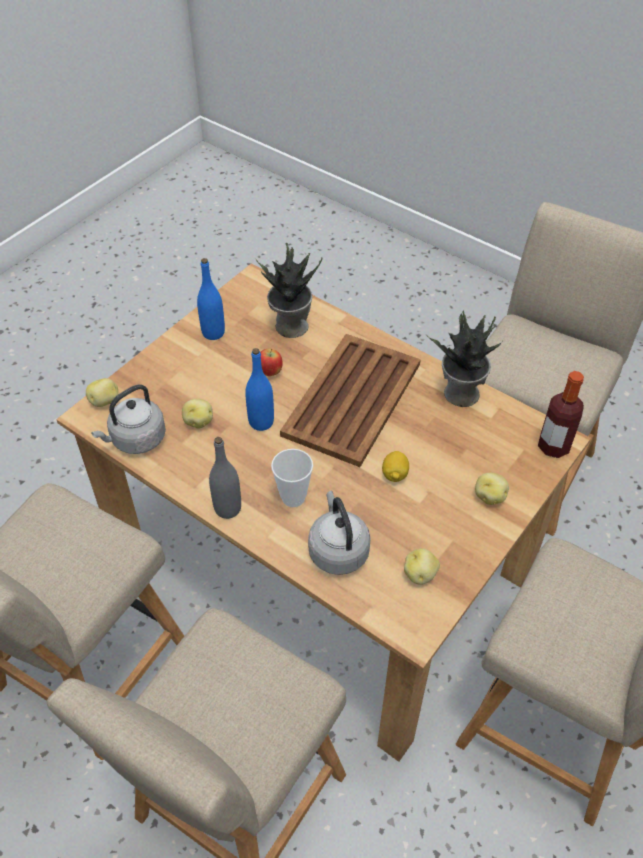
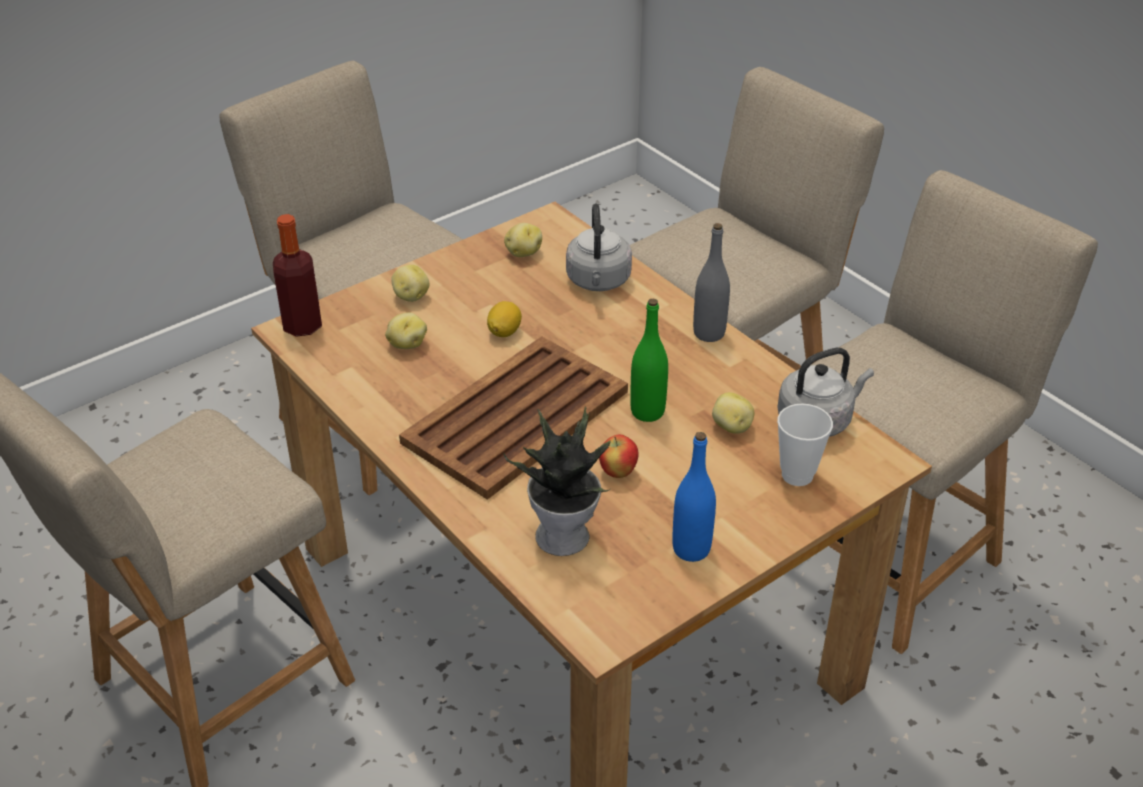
camera: 165 degrees left, 10 degrees down
(105, 401) = (863, 475): potato -> potato (406, 344)
(261, 422) = (647, 412): blue bottle -> green bottle
(293, 497) = (630, 330): cup -> cup (797, 475)
(460, 394) = (370, 398): potted plant -> none

